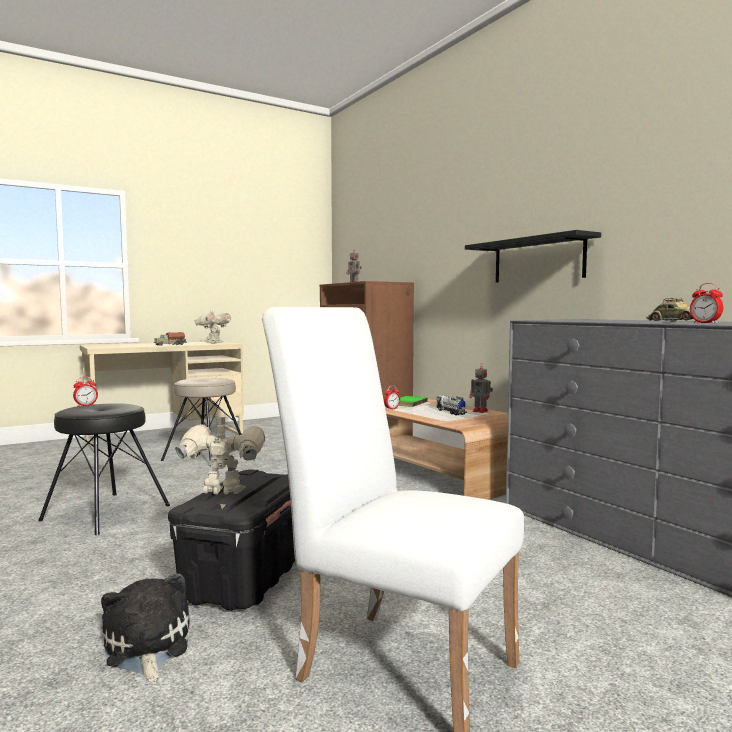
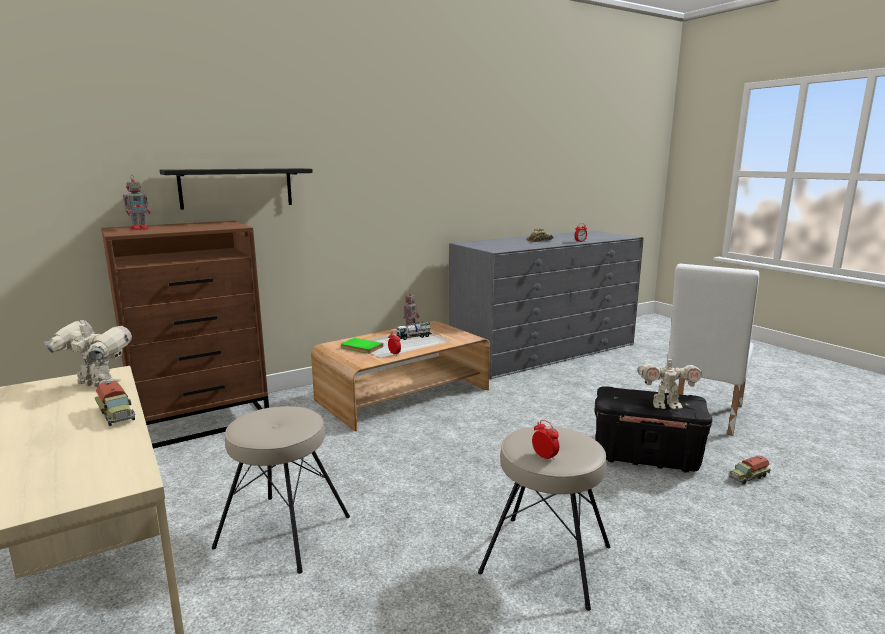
camera: 90 degrees left, 10 degrees up
(105, 512) = (546, 560): black stool -> beige stool
(146, 648) = (747, 477): plush toy -> toy truck
(223, 493) = (665, 405): toy robot -> toy robot turned 90 degrees counterclockwise
(538, 260) = (403, 199): black shelf -> black shelf (236, 188)

